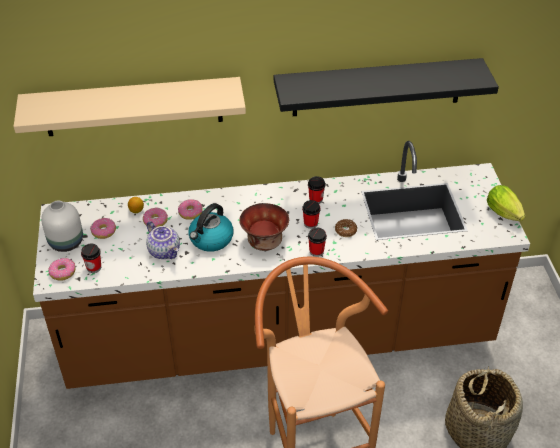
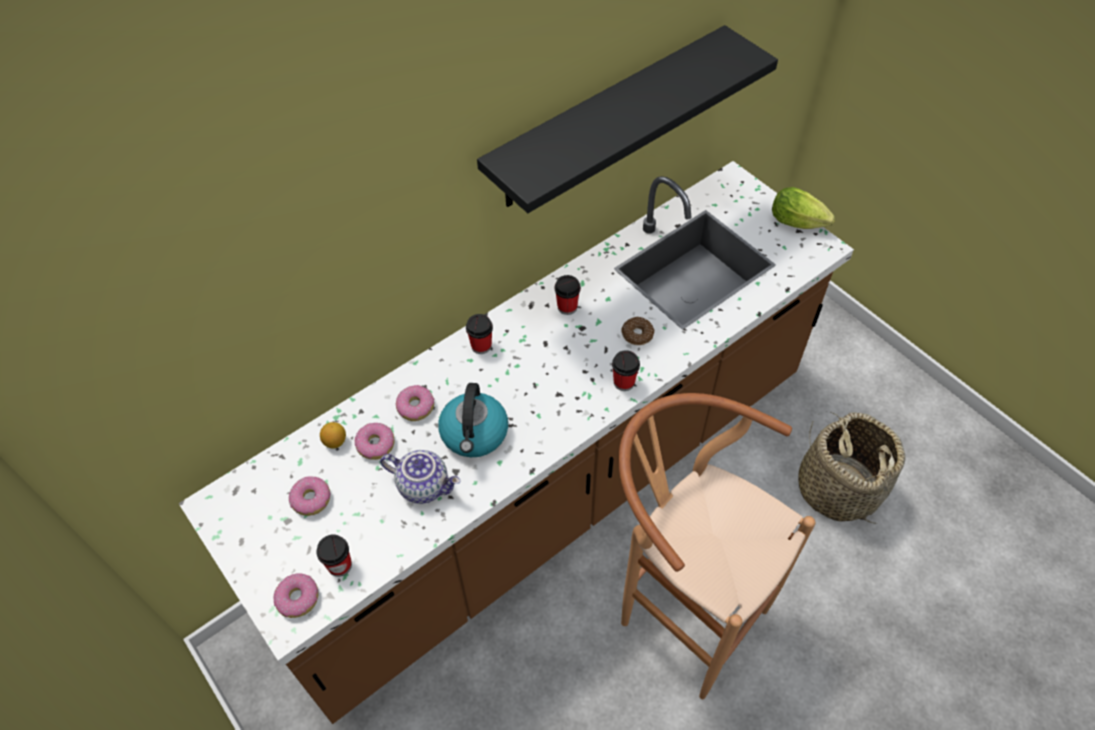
camera: 30 degrees left, 10 degrees up
(66, 243) = (266, 548): white vase -> none
(133, 107) = (284, 297): beige shelf -> none
(264, 242) = (548, 403): bowl -> none
(310, 223) = (587, 345): cup -> cup (481, 346)

